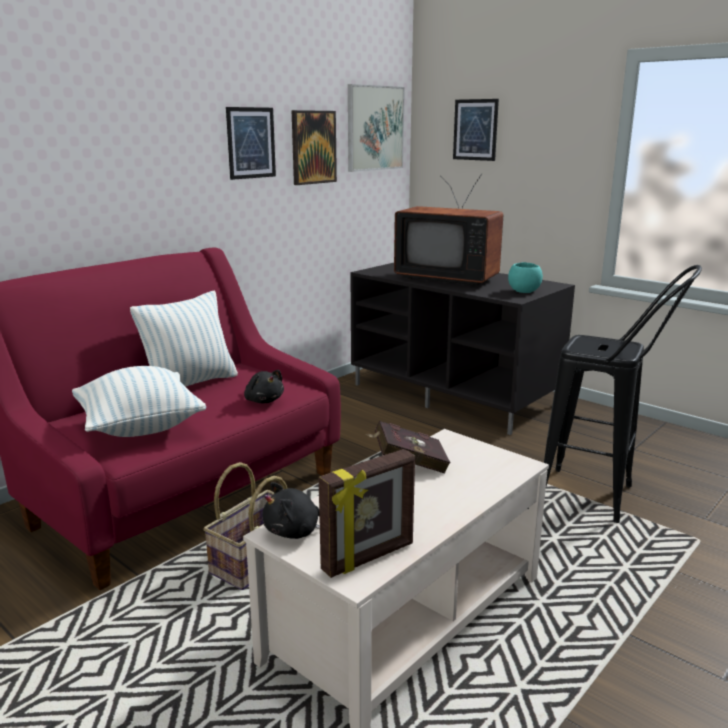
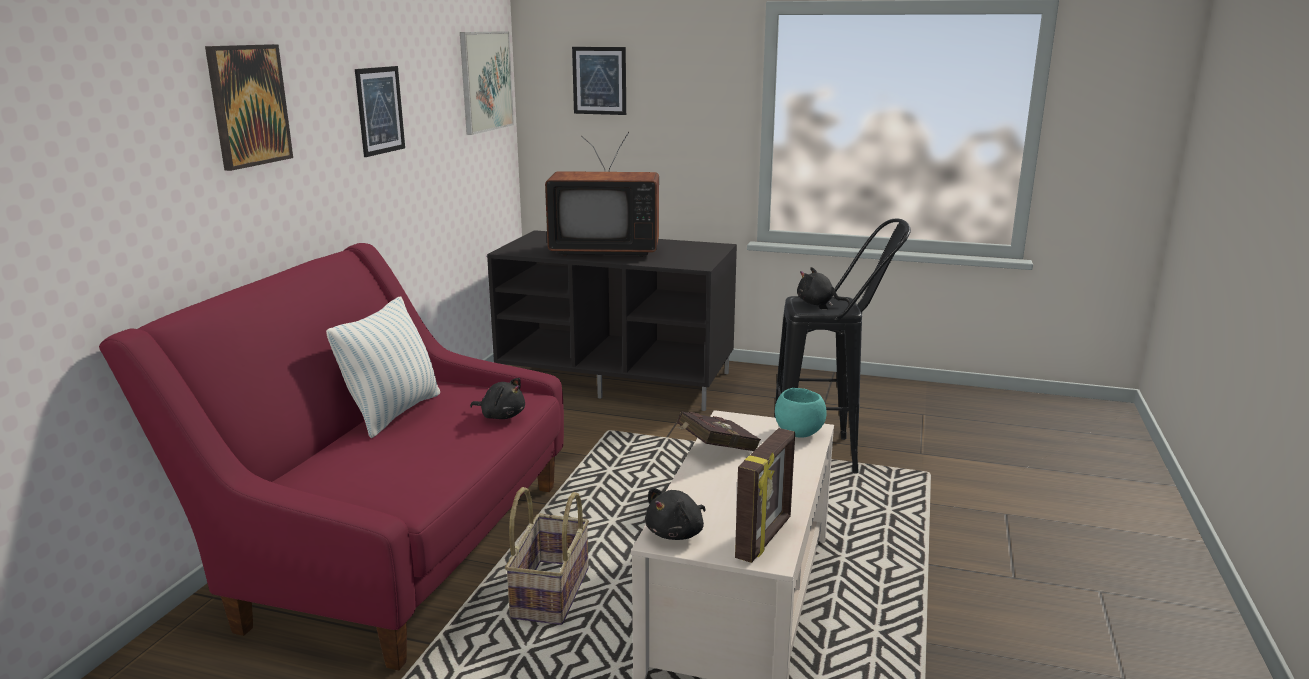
camera: 25 degrees left, 0 degrees up
(140, 427) = (392, 471): pillow -> none
(313, 147) = (435, 109): picture -> picture (248, 105)
(523, 291) = (697, 257): turquoise bowl -> turquoise bowl (798, 433)
(599, 345) = (818, 304): none -> black plush toy

